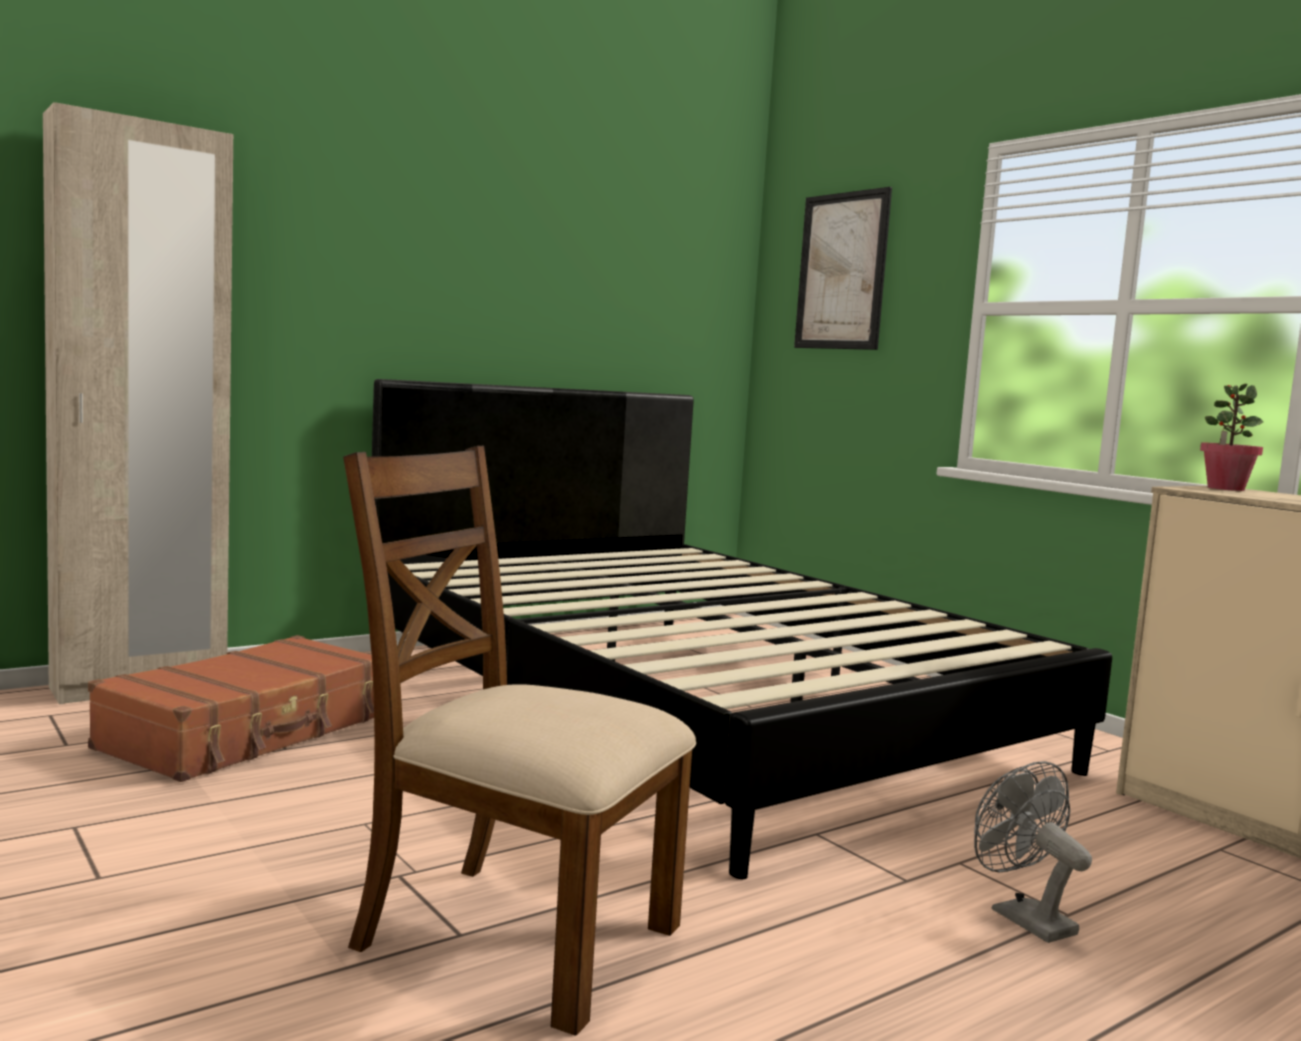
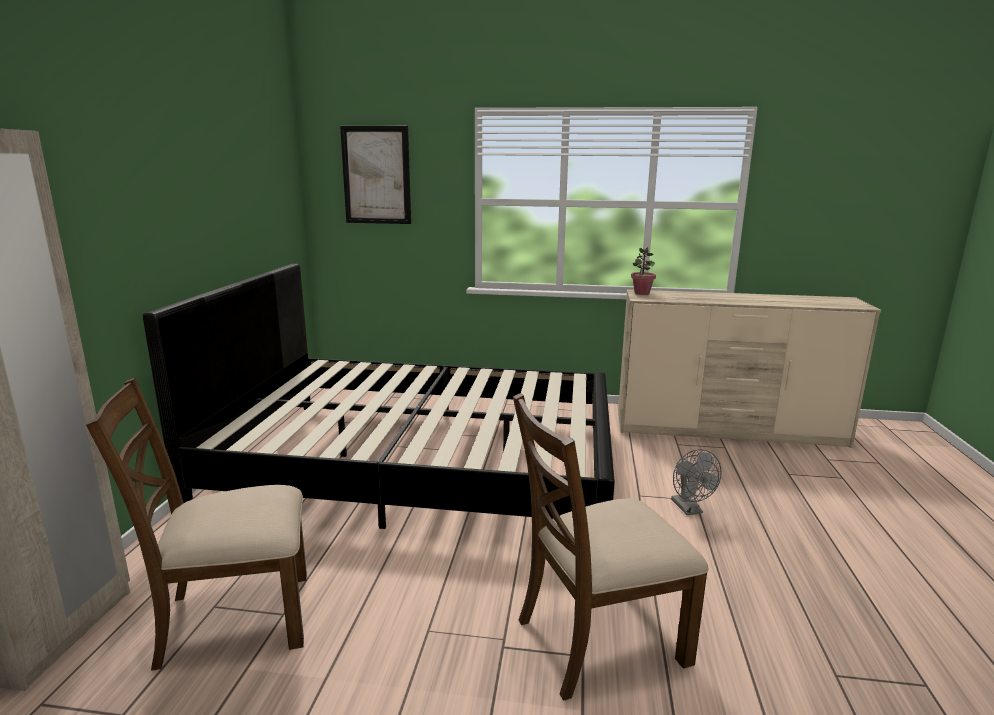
camera: 45 degrees left, 10 degrees up
(248, 733) = (234, 618): brown suitcase -> brown chair
(1022, 917) = (689, 509): grey fan -> grey fan turned 120 degrees counterclockwise

